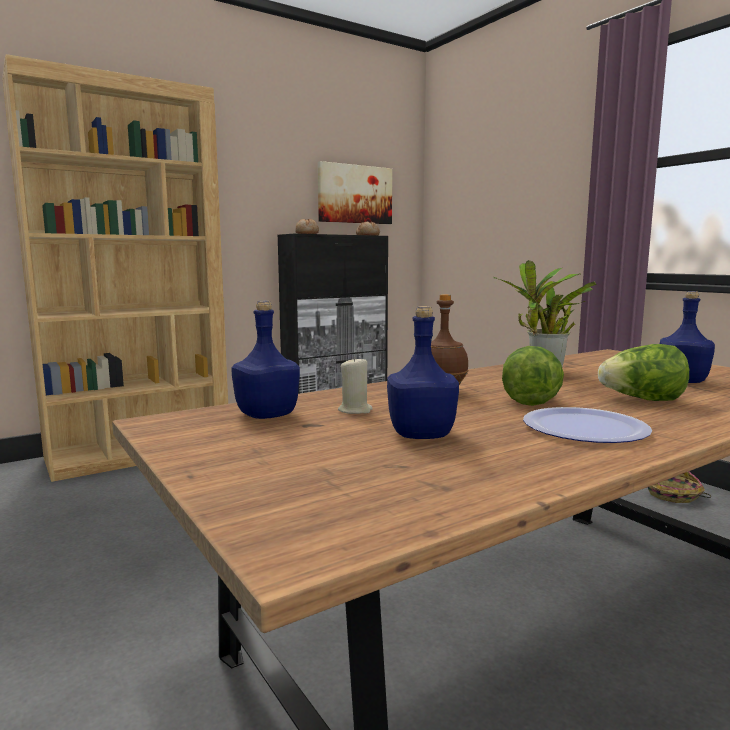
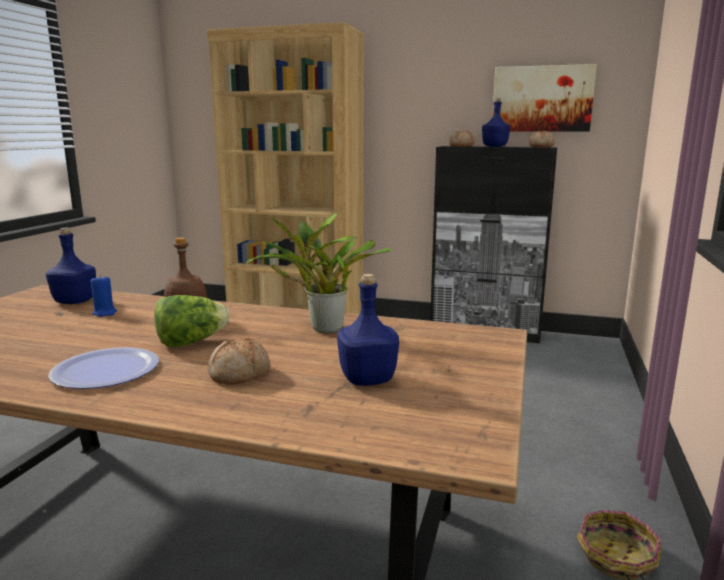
camera: 50 degrees right, 5 degrees up
(355, 410) = (105, 313): beige candle -> blue candle
(421, 435) = (51, 337): blue bottle -> blue bottle (494, 146)
(642, 400) = (240, 374): lettuce -> bread

